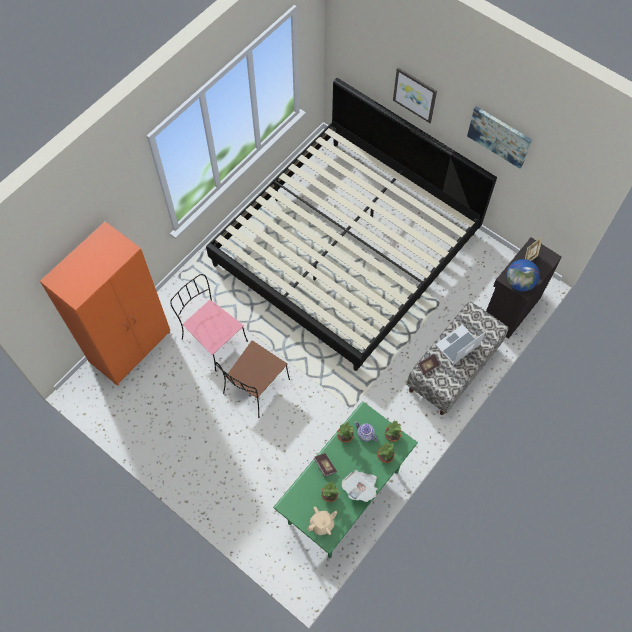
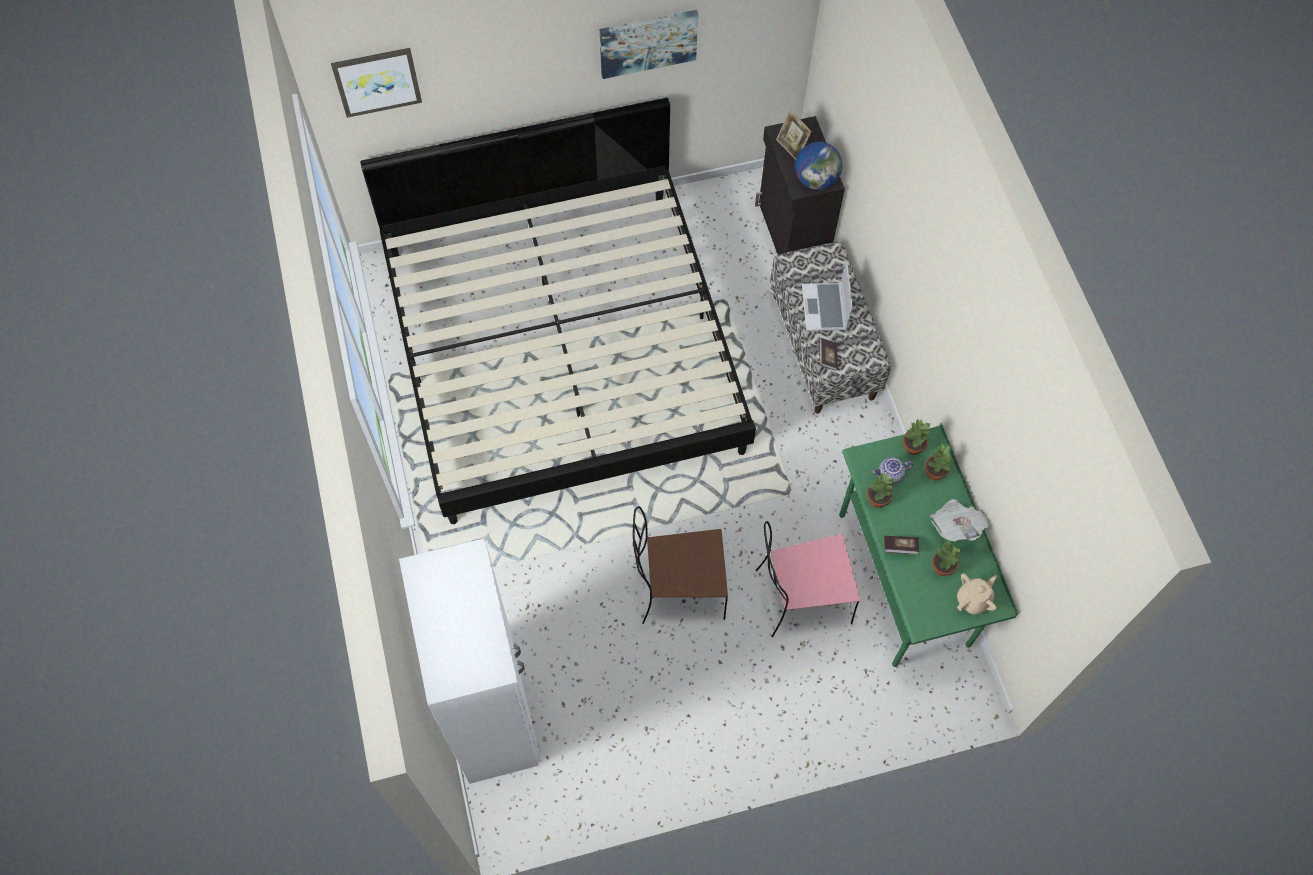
camera: 55 degrees left, 0 degrees up
(131, 347) = (492, 710): orange wardrobe -> white wardrobe
(213, 339) = (566, 595): pink chair -> pink chair (800, 597)
(255, 388) = (678, 587): brown chair -> brown chair turned 105 degrees clockwise
(322, 524) = (973, 599): beige teapot -> beige teapot turned 45 degrees clockwise
(415, 94) = (497, 86): picture -> picture (377, 81)

